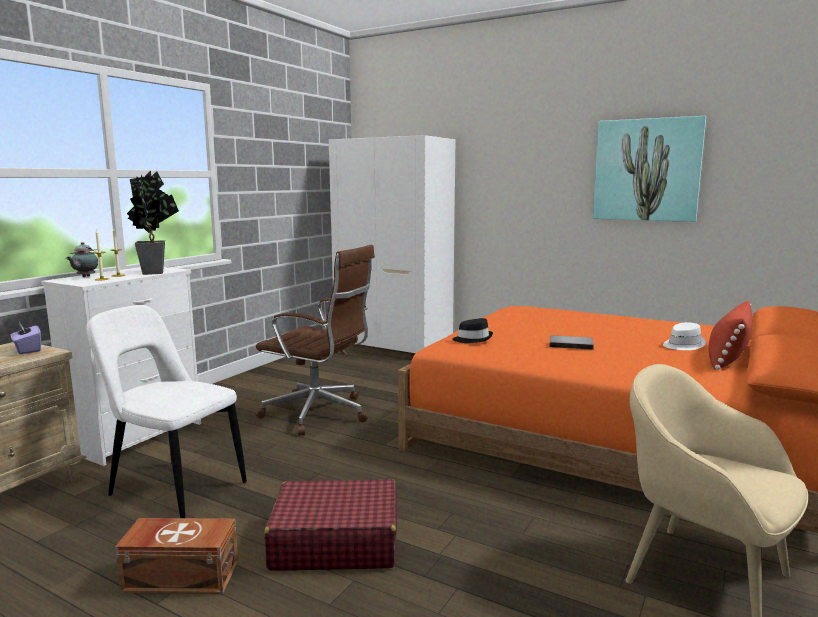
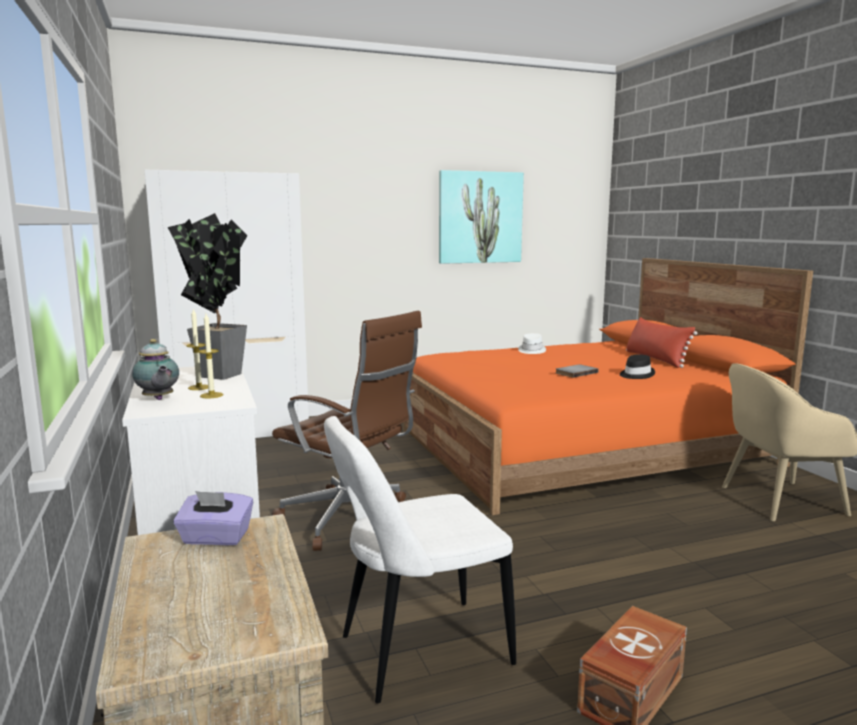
camera: 50 degrees left, 0 degrees up
(319, 414) = (350, 520): brown office chair -> brown office chair turned 60 degrees clockwise
(335, 542) = (635, 596): red suitcase -> none
(473, 339) = (515, 385): black hat -> black hat (636, 375)
(682, 345) = (619, 358): white hat -> white hat (531, 350)

